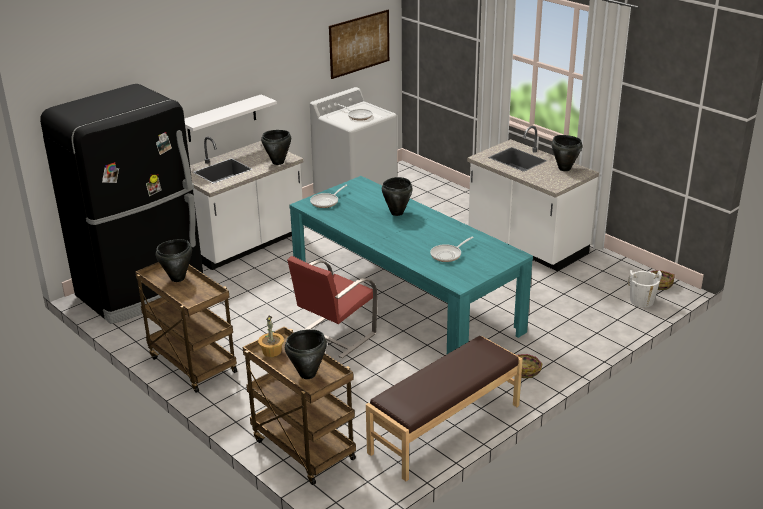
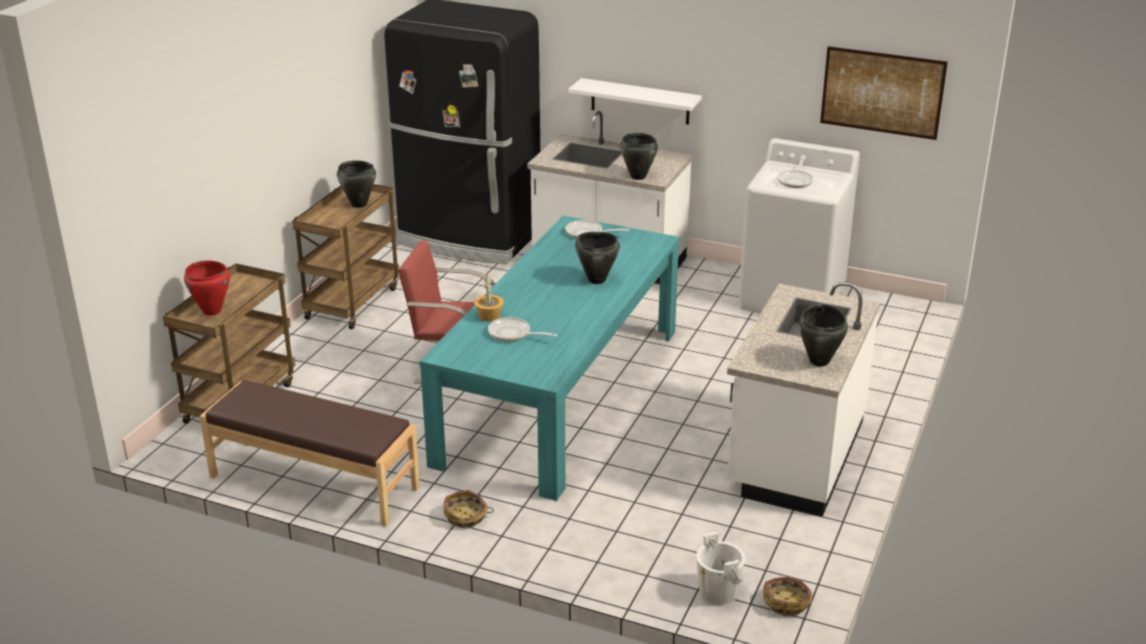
camera: 65 degrees right, 0 degrees up
(272, 351) = (246, 283): potted plant -> potted plant (489, 316)
(308, 374) = (212, 311): black cooking pot -> red cooking pot

